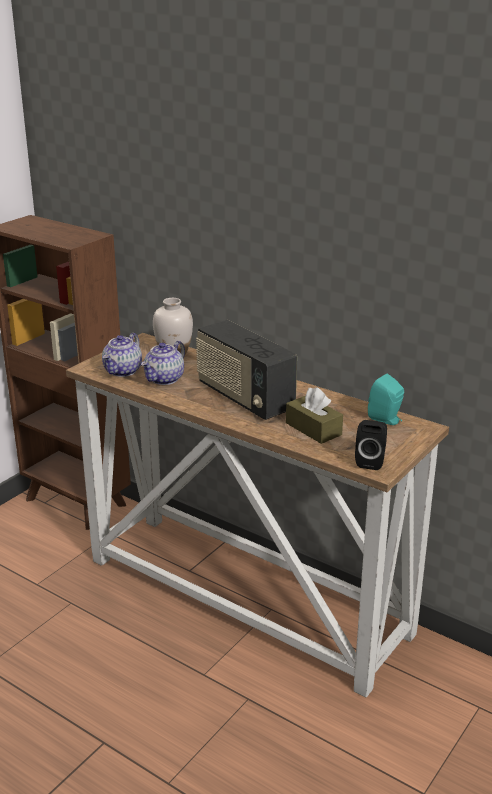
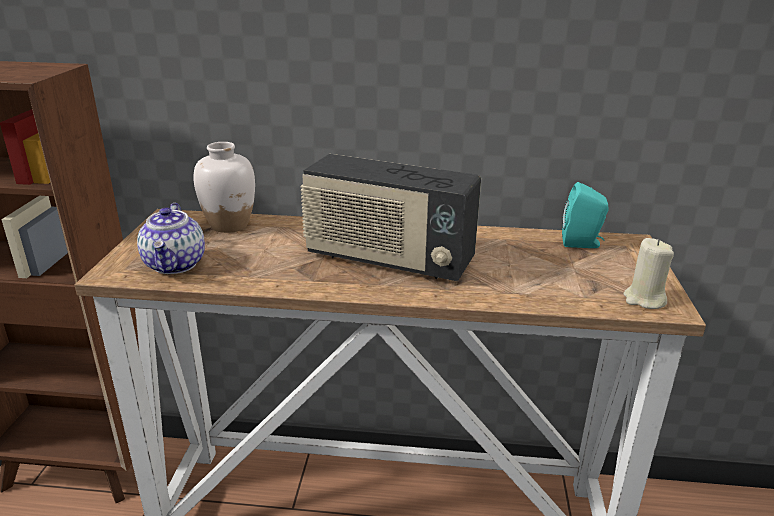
camera: 30 degrees left, 0 degrees up
(164, 379) = (251, 261): teapot -> none
(313, 429) = (523, 277): brown tissue box -> none
(371, 461) = (644, 299): black speaker -> beige candle

